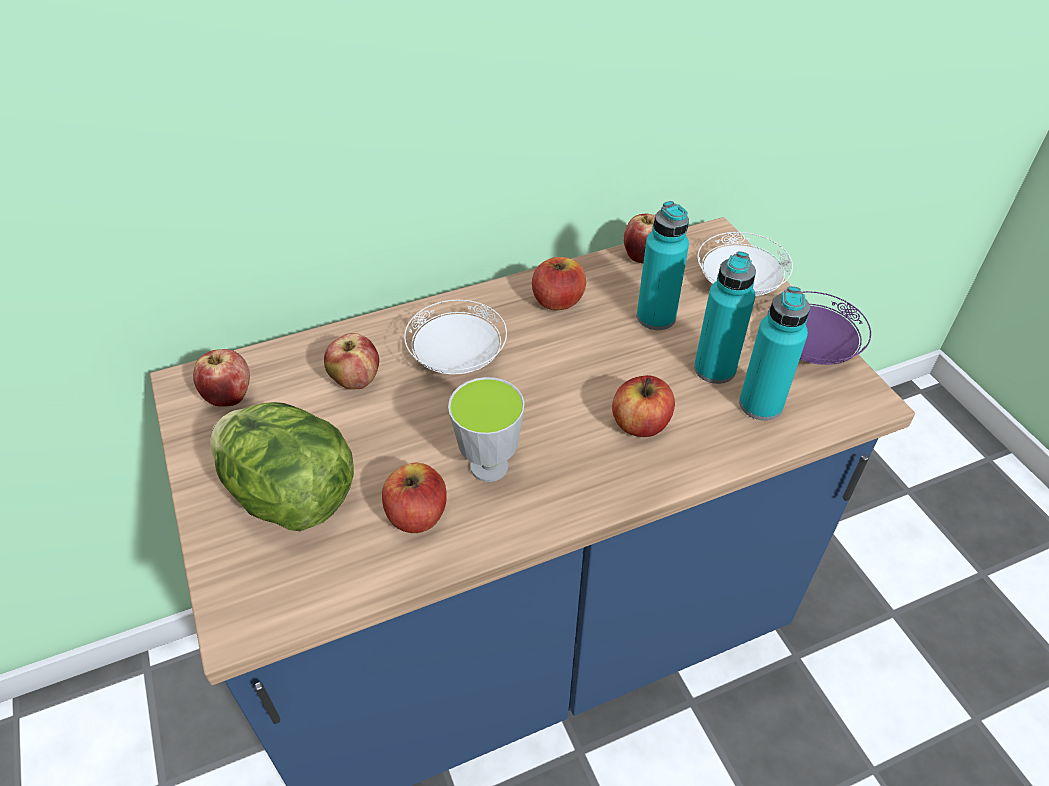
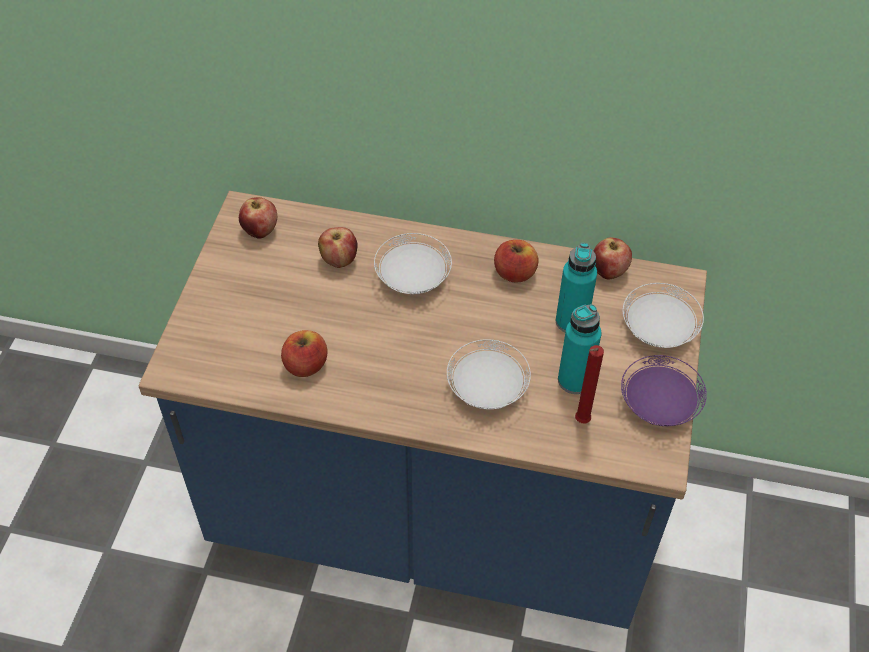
camera: 35 degrees right, 5 degrees up
(291, 496) = (248, 313): lettuce -> none
(489, 466) = (370, 360): cup -> none
(640, 424) = (487, 388): apple -> white plate
(760, 404) = (580, 422): turquoise bottle -> red candle

